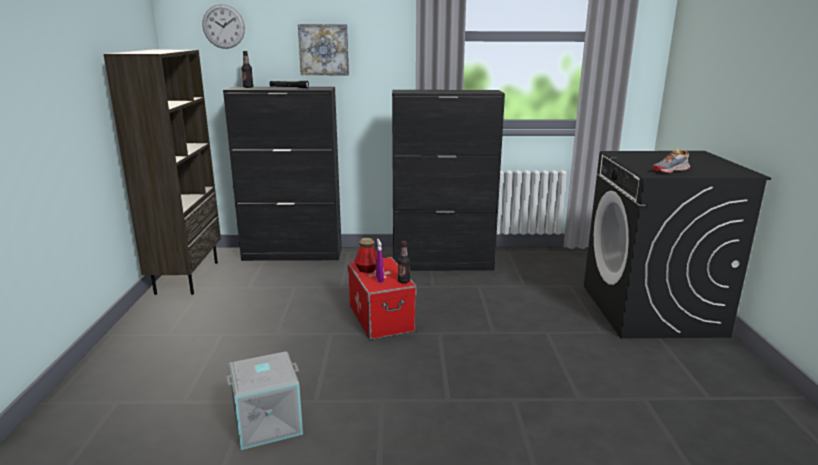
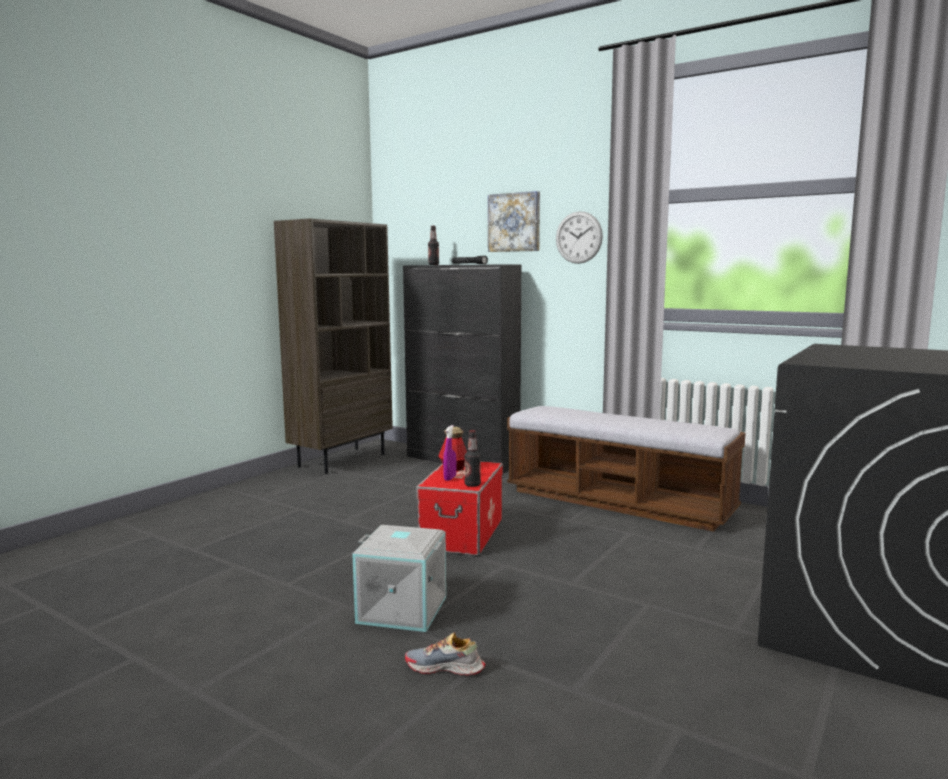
camera: 35 degrees right, 10 degrees down
(223, 26) = (424, 203): wall clock -> wall clock (578, 237)
(268, 422) = (224, 586): grey storage box -> grey storage box (403, 609)
(443, 264) = (617, 502): black cabinet -> bench
(671, 170) = (859, 362): shoe -> shoe (445, 668)

